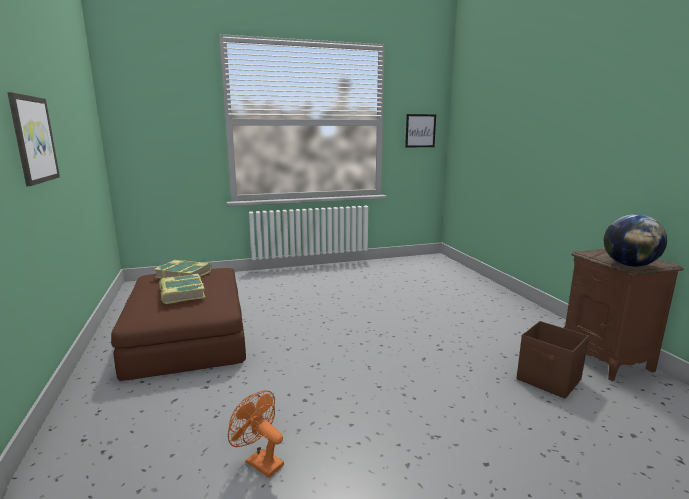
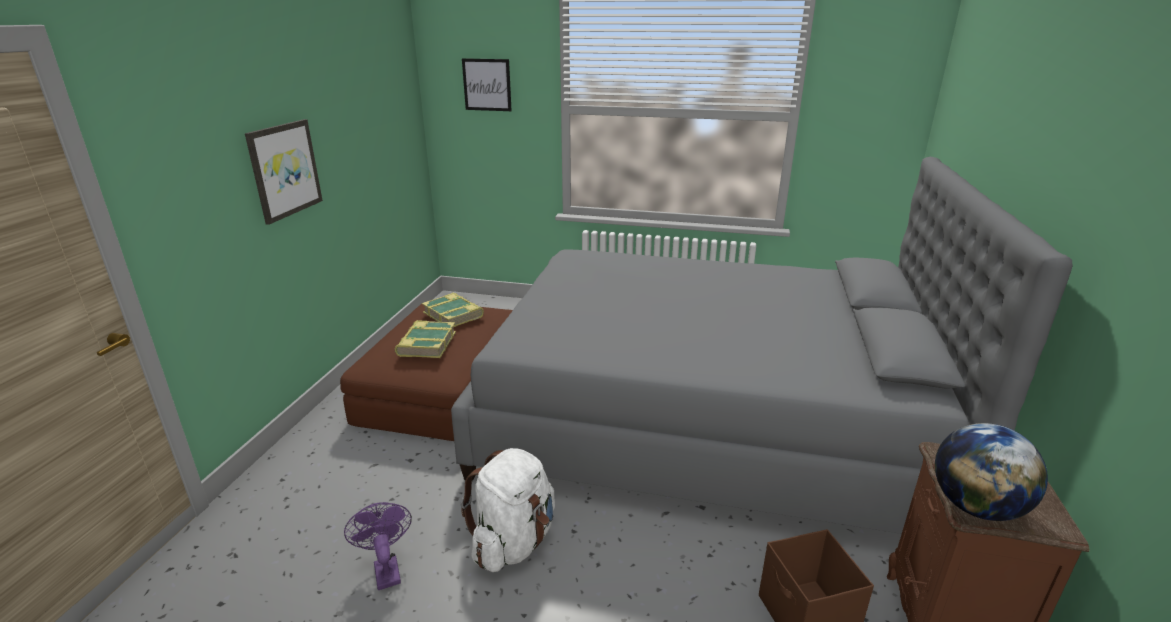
camera: 30 degrees right, 10 degrees up
(259, 462) = (385, 569): orange fan -> purple fan
(345, 407) = (514, 542): none -> white backpack
(394, 309) = (704, 420): none -> grey bed
(420, 130) = (869, 132): picture -> picture (487, 85)

